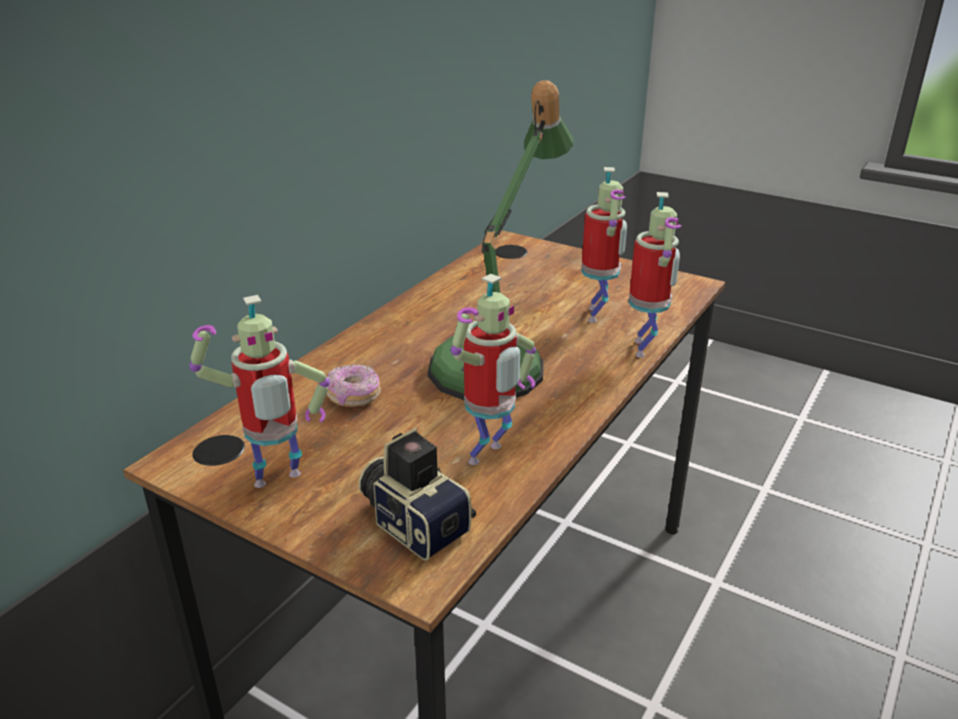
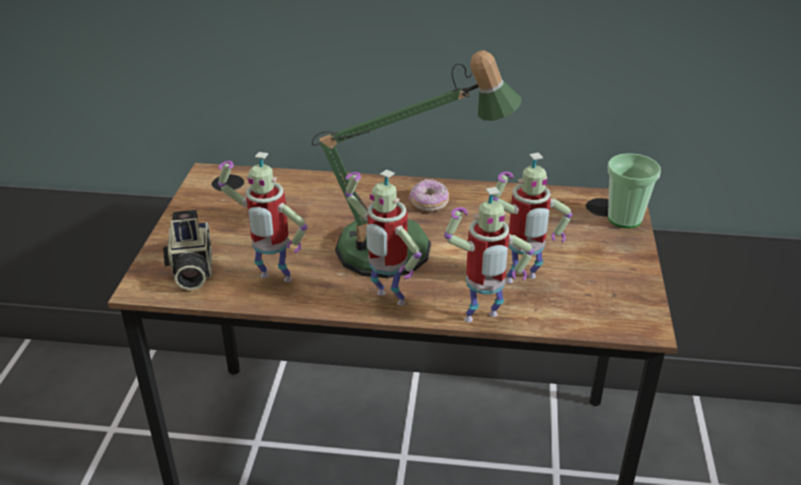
camera: 65 degrees right, 5 degrees up
(278, 483) = (205, 212): toy robot -> toy robot (387, 300)
(354, 396) = (311, 207): donut -> donut (429, 203)
(415, 522) = (191, 271): camera -> camera turned 150 degrees clockwise
(538, 248) = (624, 218): none -> cup

